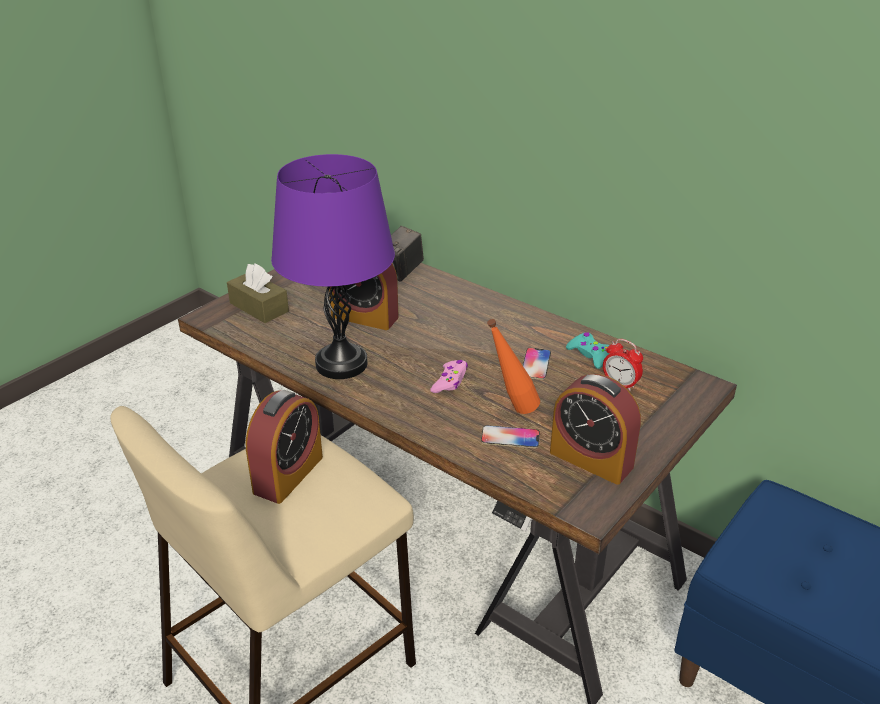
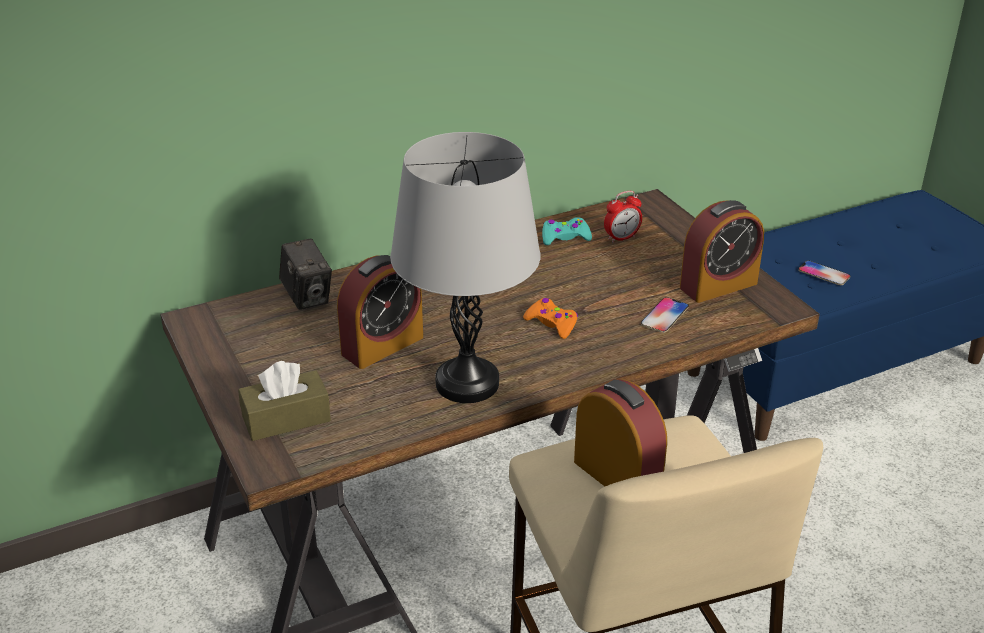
camera: 65 degrees left, 0 degrees up
(341, 364) = (467, 383): purple table lamp -> grey table lamp
(450, 381) = (552, 323): pink game controller -> orange game controller
(511, 410) = (623, 303): orange bottle -> none
(535, 364) = (559, 269): phone -> phone (824, 274)

